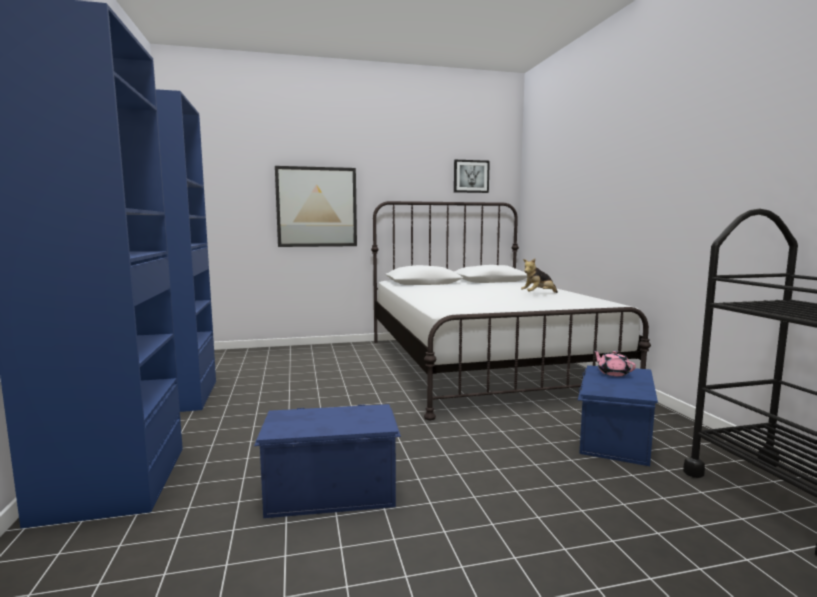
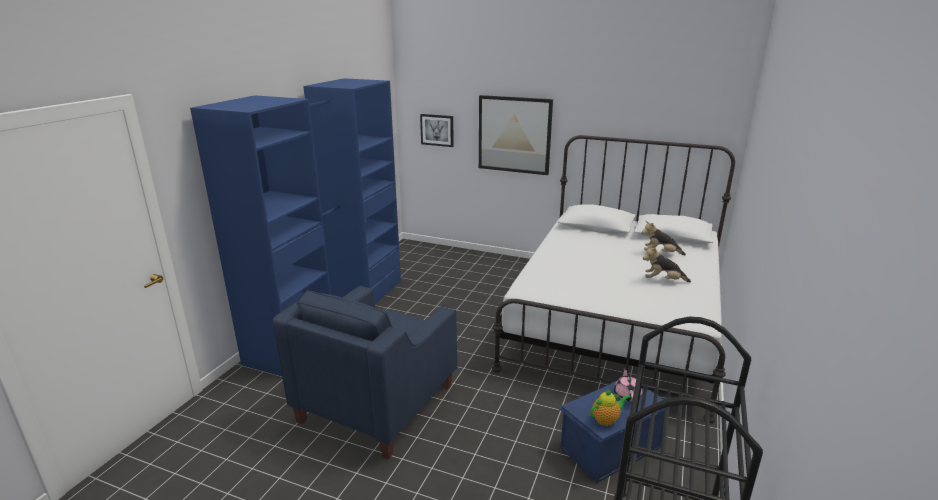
camera: 35 degrees right, 15 degrees up
(330, 490) = (377, 402): blue storage box -> blue armchair
(471, 176) = (682, 112): picture -> picture (437, 130)
(504, 286) = (660, 253): none -> plush toy
(633, 389) = (606, 419): none -> teapot

